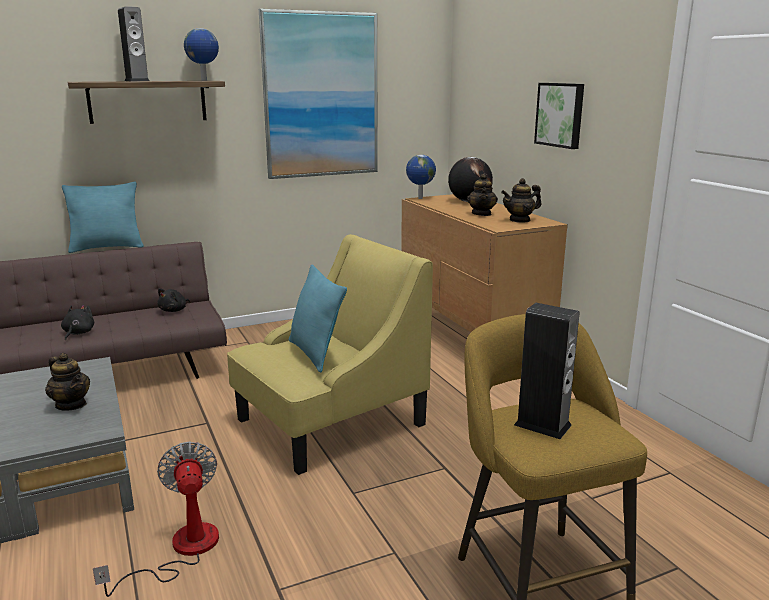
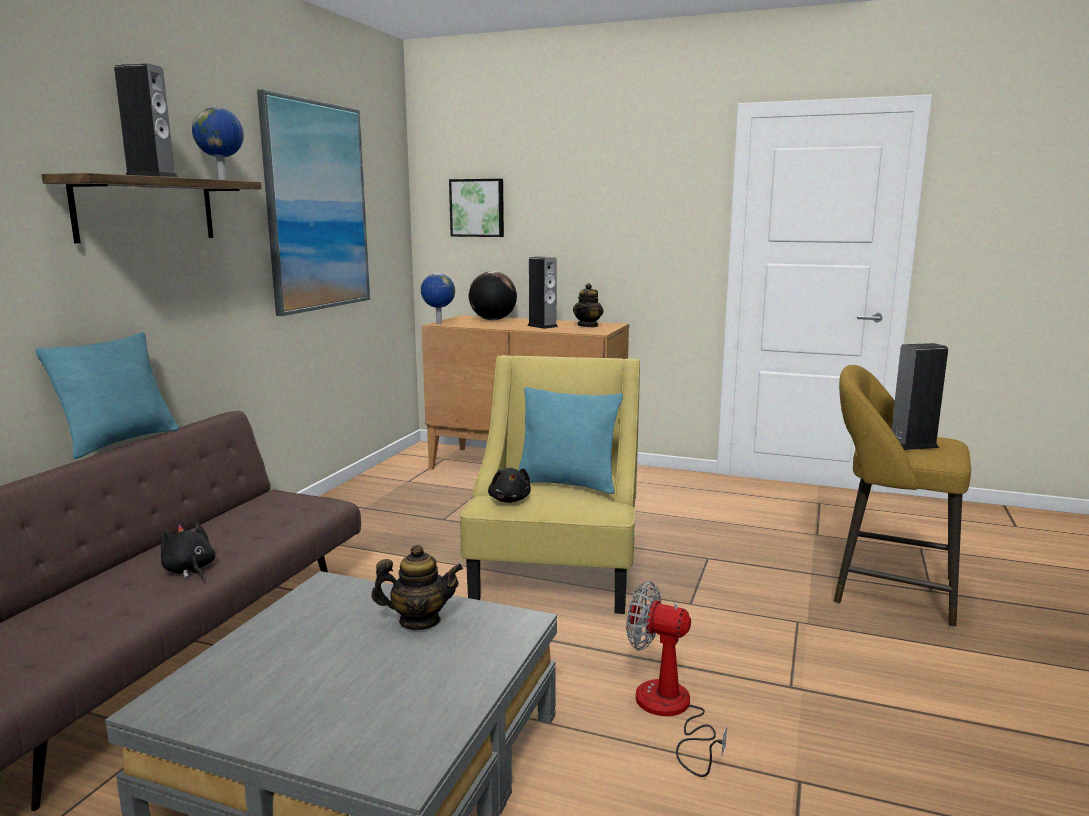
camera: 45 degrees left, 5 degrees down
(174, 310) = (258, 509): black plush toy -> black plush toy (509, 500)
(482, 214) = (542, 326): teapot -> speaker
(561, 115) = (601, 220): picture -> picture (477, 208)

